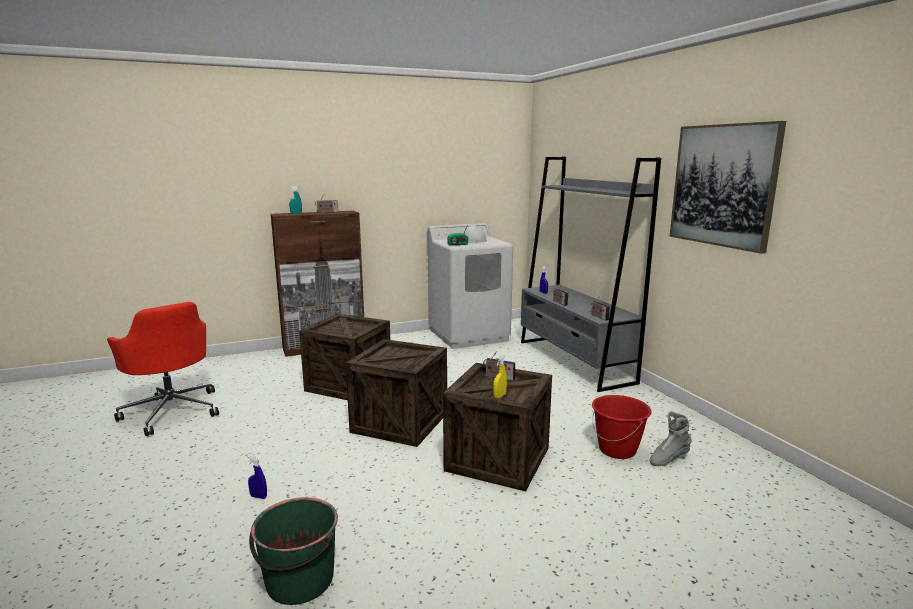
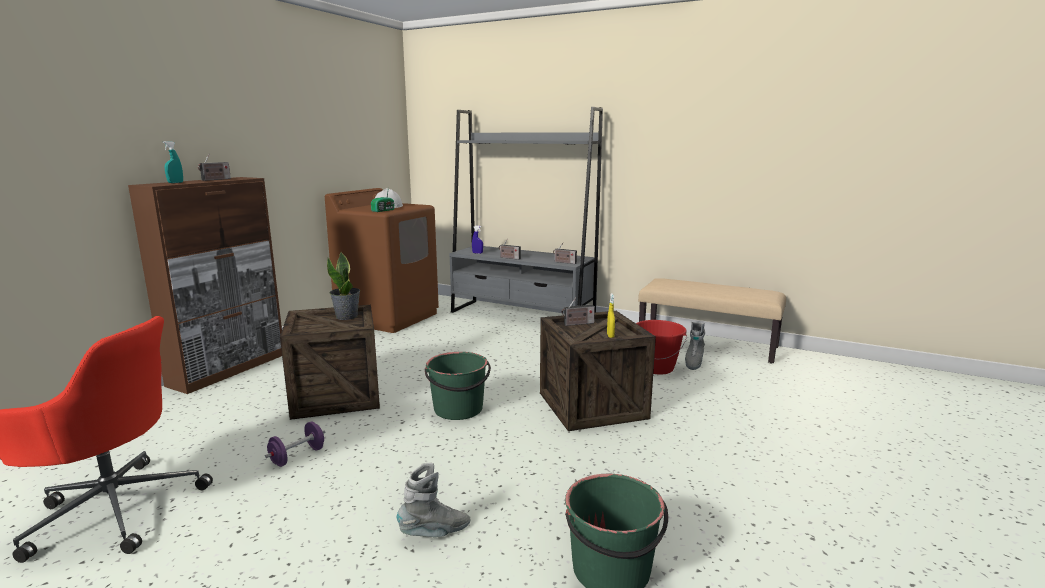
camera: 40 degrees left, 0 degrees up
(258, 496) = (435, 532): blue spray bottle -> grey boot
(273, 416) = (297, 456): none -> purple dumbbell
(363, 326) = (347, 316): none -> potted plant
(400, 422) = (458, 409): crate -> green bucket
(469, 335) = (388, 317): white washing machine -> brown washing machine
(723, 185) = (669, 130): picture -> none
(723, 446) = (707, 344): none -> beige bench

